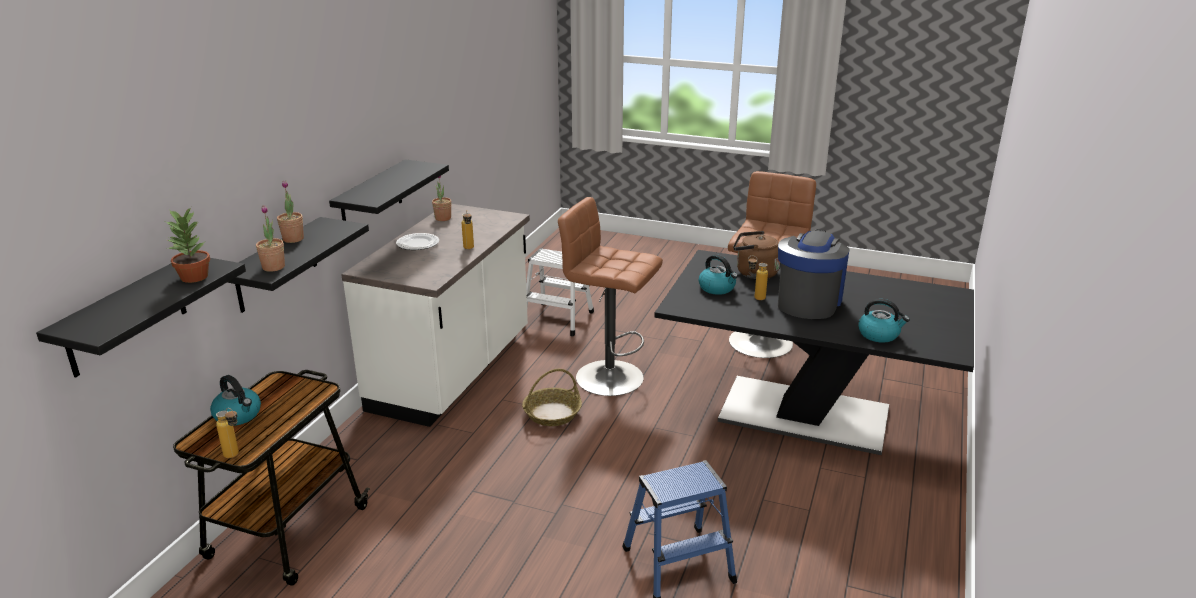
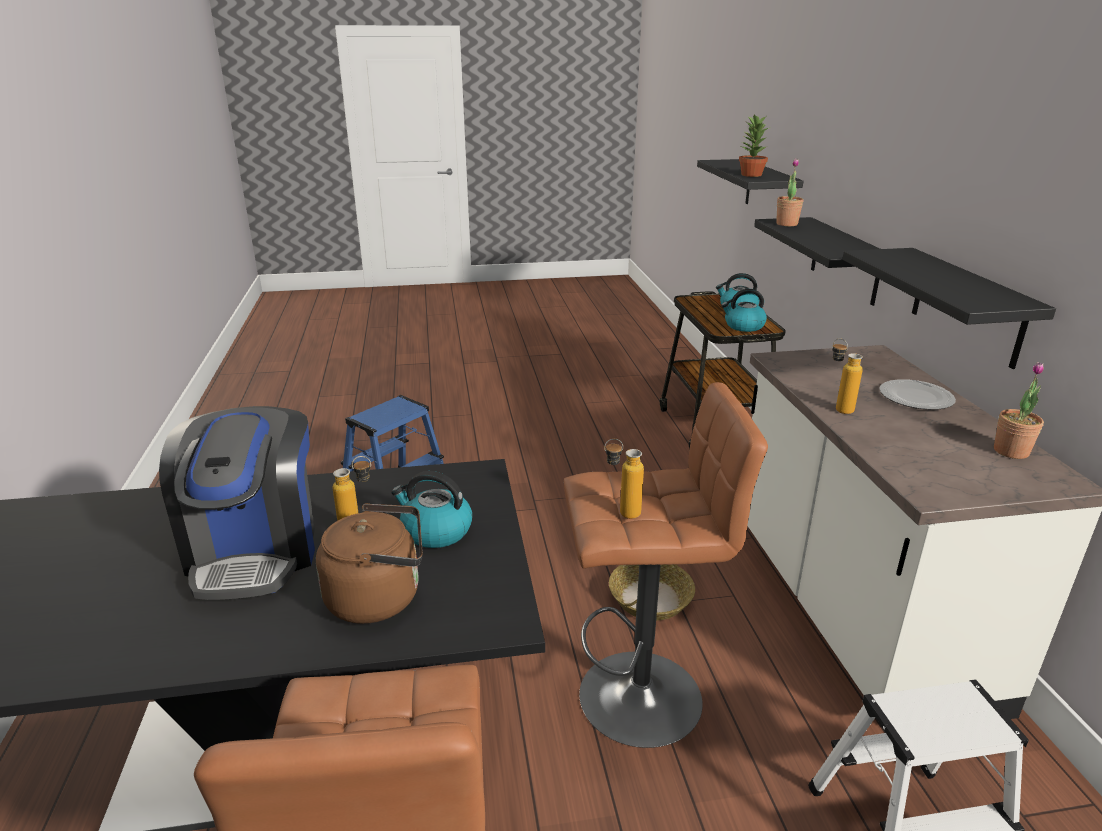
camera: 150 degrees right, 0 degrees up
(235, 456) = (689, 297): bottle -> bottle (621, 513)
(293, 239) = (844, 238): potted plant -> none
(879, 335) = (134, 514): kettle -> kettle (743, 326)

